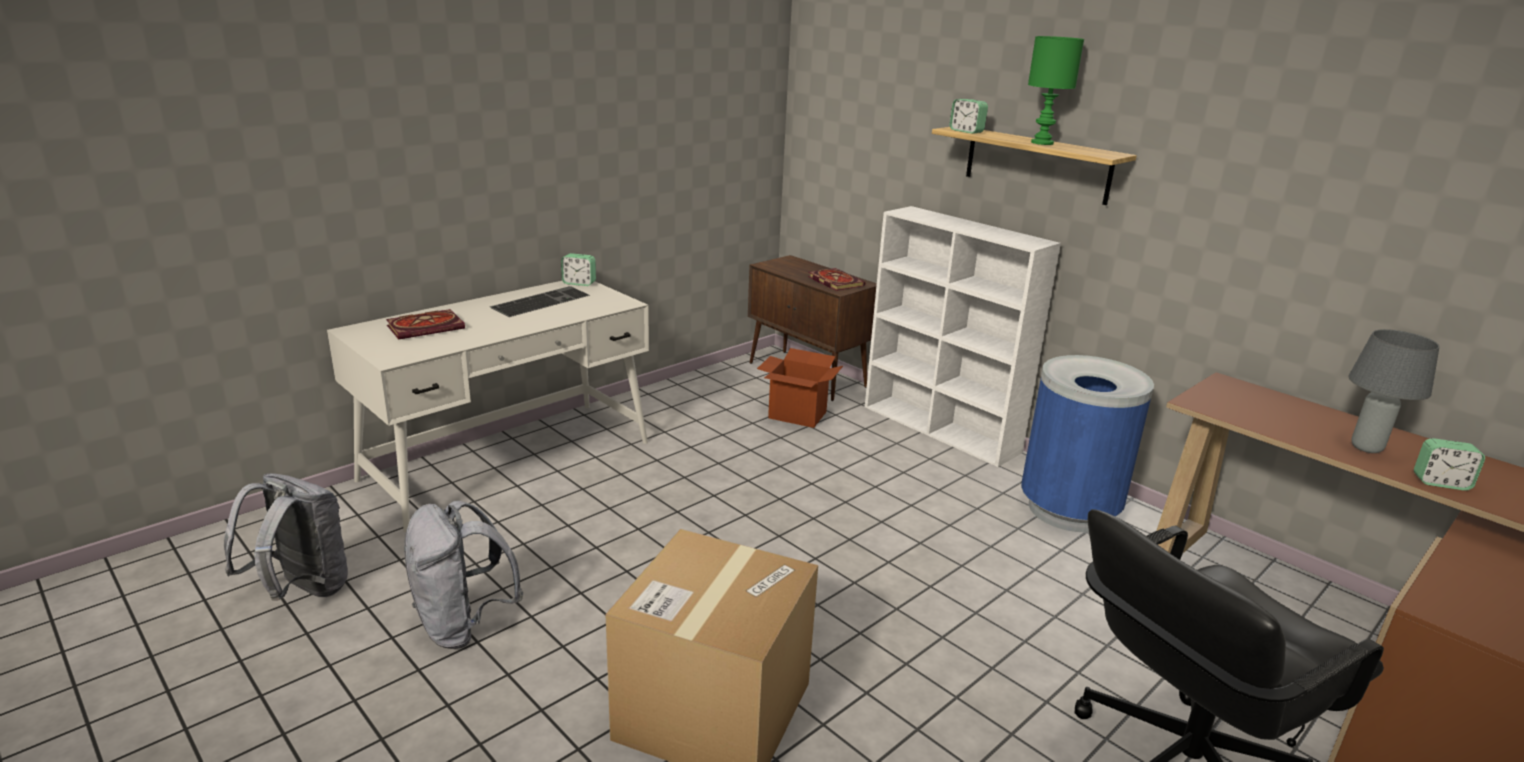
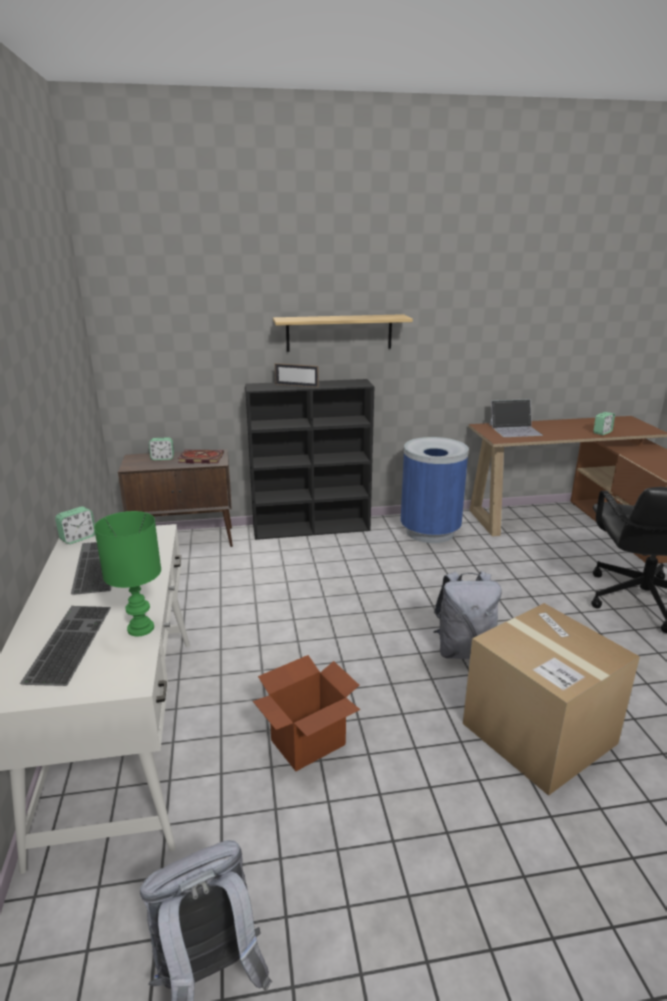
camera: 55 degrees left, 0 degrees up
(427, 327) = (68, 642): book -> keyboard
(463, 625) = (364, 844): grey backpack -> grey backpack (463, 650)
(797, 415) = (233, 566): cardboard box -> cardboard box (308, 743)
(941, 429) = (312, 528): white bookcase -> black bookcase
(951, 222) = (296, 385): none -> picture frame
(966, 131) = (296, 319): alarm clock -> alarm clock (162, 458)
(1042, 143) = (353, 317): green table lamp -> green table lamp (141, 629)
(1269, 408) = (515, 430): none -> laptop
(1366, 448) = (565, 430): grey table lamp -> none

